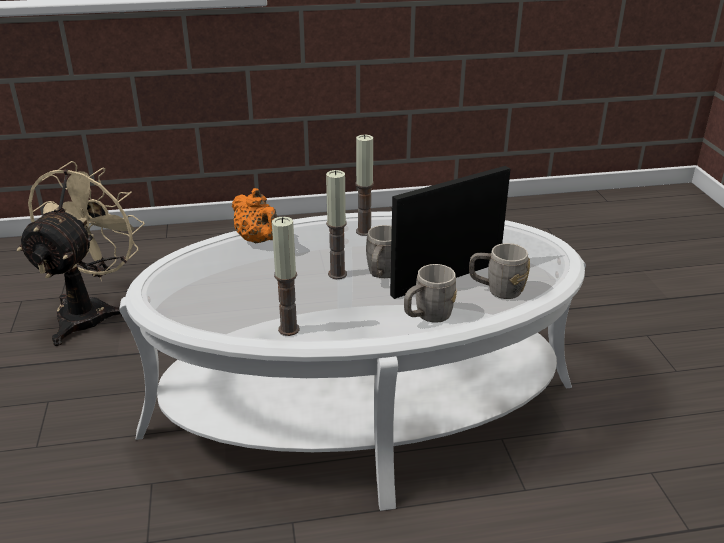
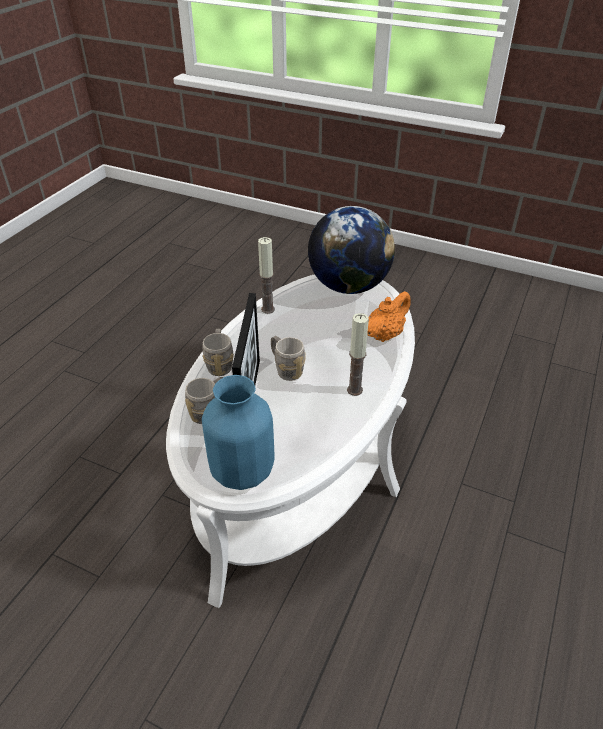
camera: 125 degrees right, 10 degrees up
(91, 311) = (519, 371): beige fan -> none
(176, 291) = (348, 286): none -> globe
(259, 240) = (385, 334): orange teapot -> orange teapot turned 135 degrees clockwise
(337, 274) = (307, 350): candle -> none
(528, 245) = (243, 472): none -> blue vase

